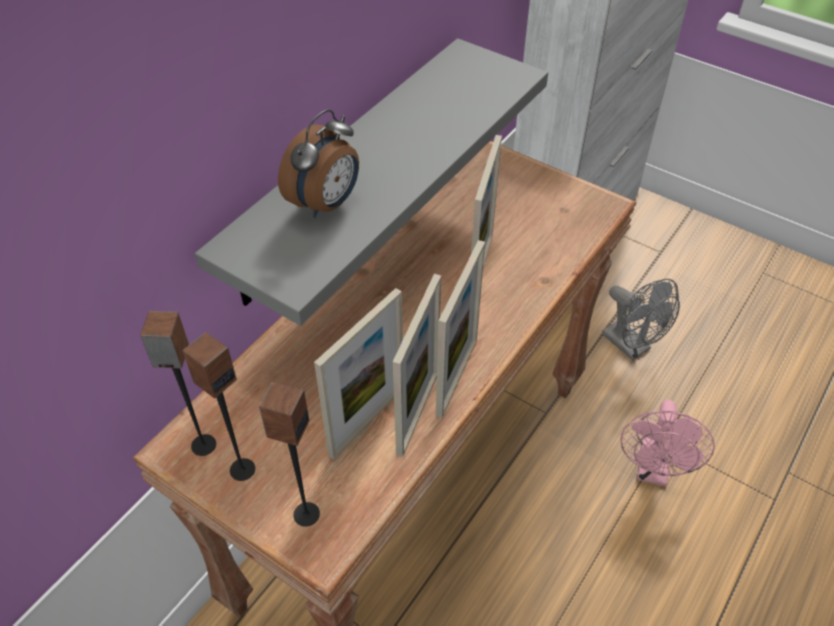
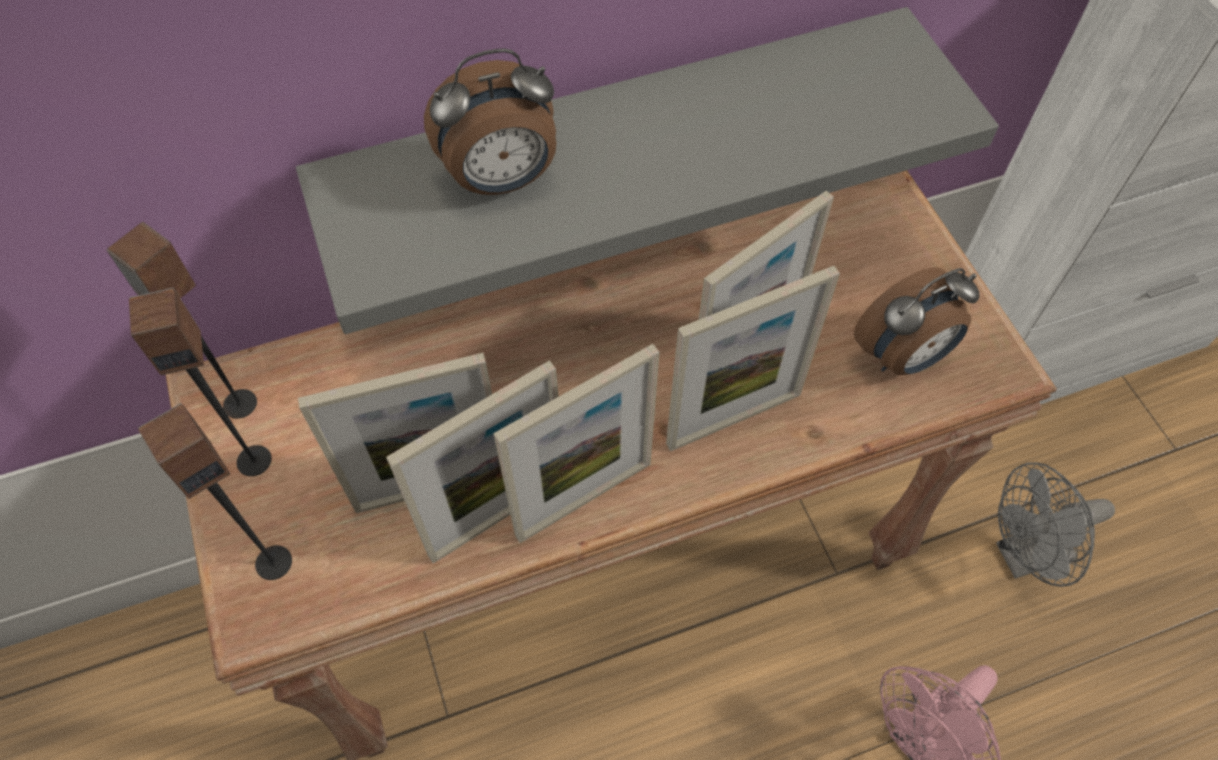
camera: 35 degrees right, 10 degrees up
(500, 295) = (734, 419): none -> picture frame
(556, 223) = (903, 356): none -> alarm clock
(631, 346) = (1024, 556): grey fan -> grey fan turned 75 degrees clockwise

